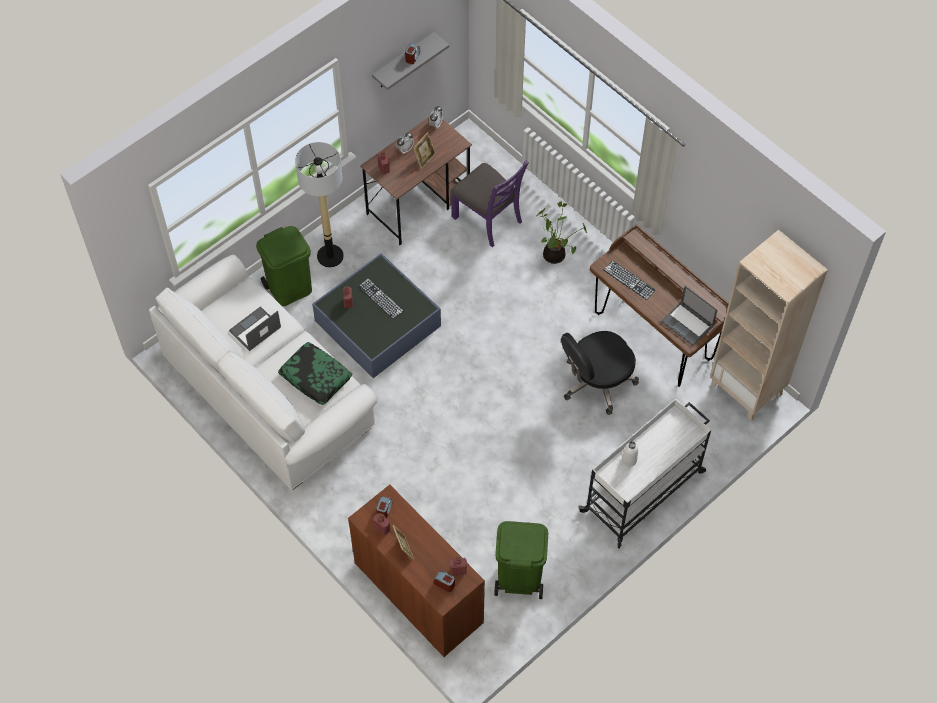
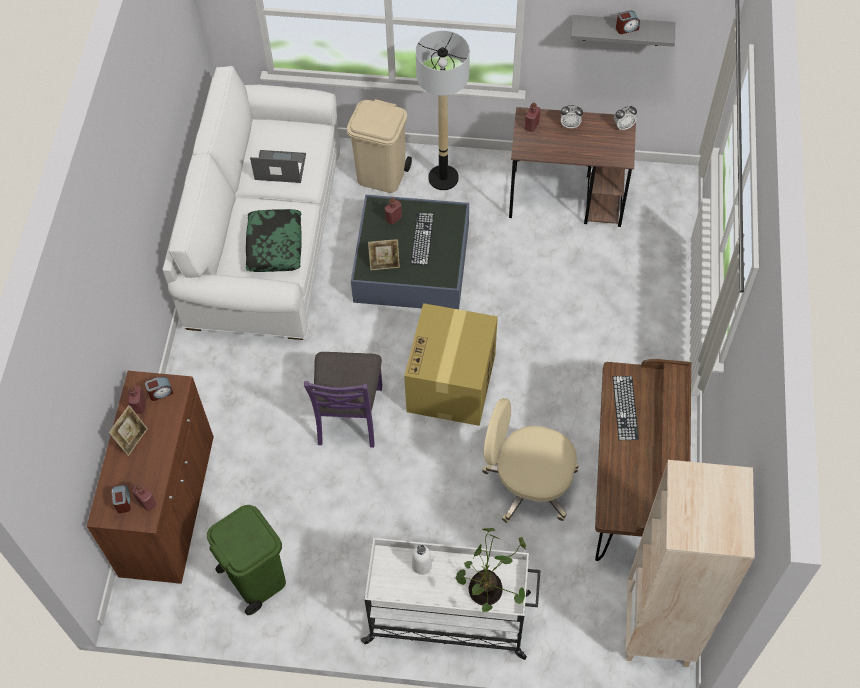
camera: 50 degrees right, 0 degrees up
(290, 288) = (382, 175): green trash can -> beige trash can
(424, 159) = (576, 146): picture frame -> picture frame (384, 264)
(488, 219) = (609, 261): purple chair -> purple chair (349, 415)
(488, 370) = (451, 384): none -> cardboard box
(556, 255) = (631, 343): potted plant -> potted plant (488, 592)
(596, 382) = (528, 483): black office chair -> beige office chair
(687, 324) = (630, 499): laptop -> none

